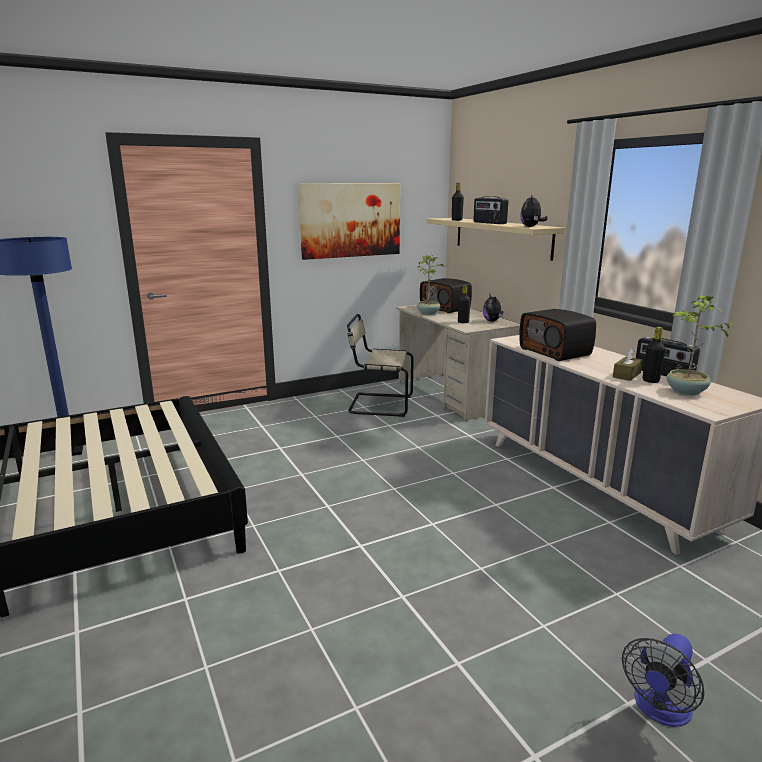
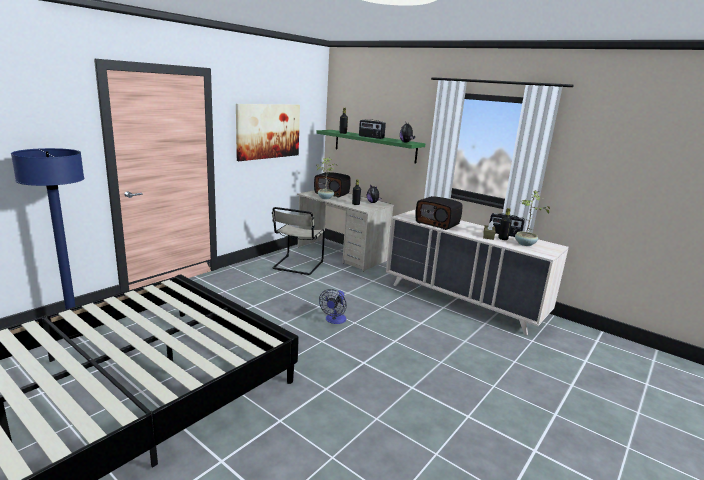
camera: 25 degrees left, 0 degrees up
(378, 405) = (297, 266): beige chair -> beige chair turned 60 degrees counterclockwise
(501, 237) = (374, 146): beige shelf -> green shelf
(659, 710) = (569, 413): fan -> fan (334, 320)

